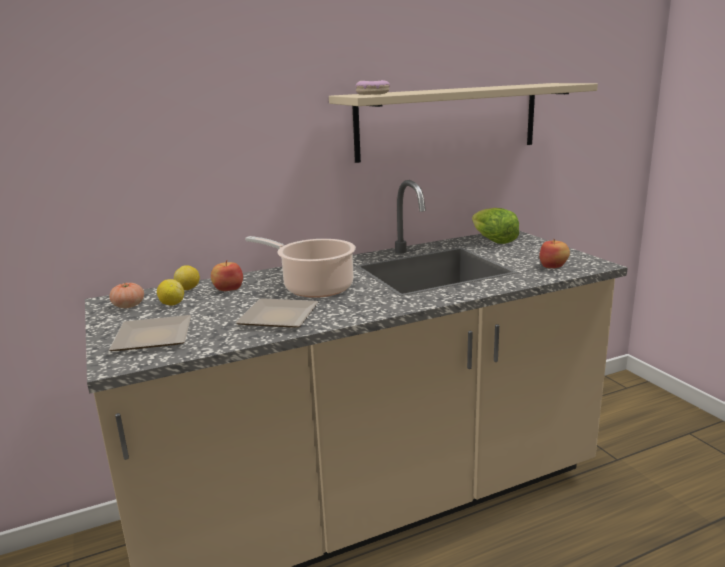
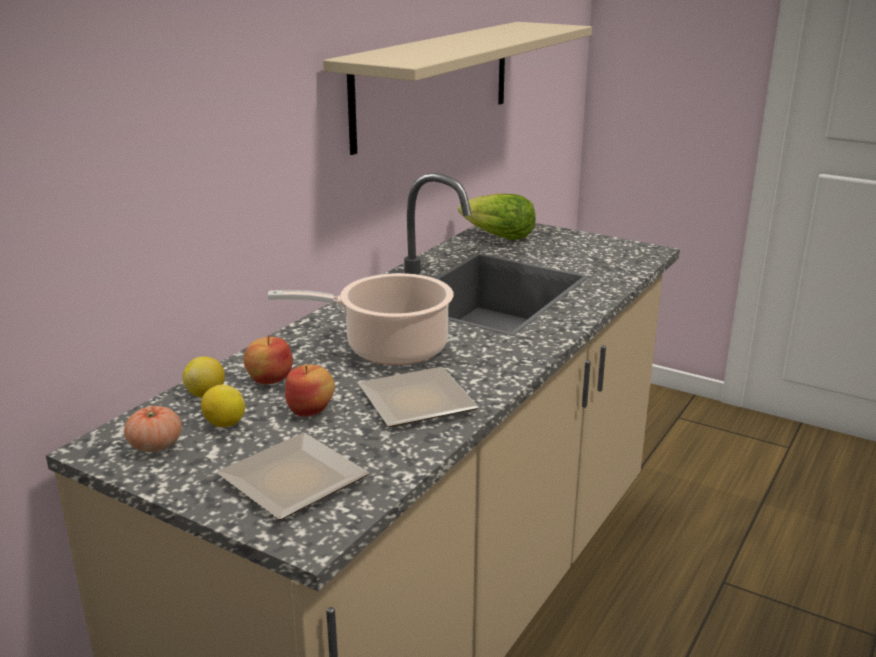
camera: 35 degrees left, 5 degrees up
(373, 94) = (395, 57): donut -> none
(553, 266) = (612, 261): apple -> apple (311, 409)

